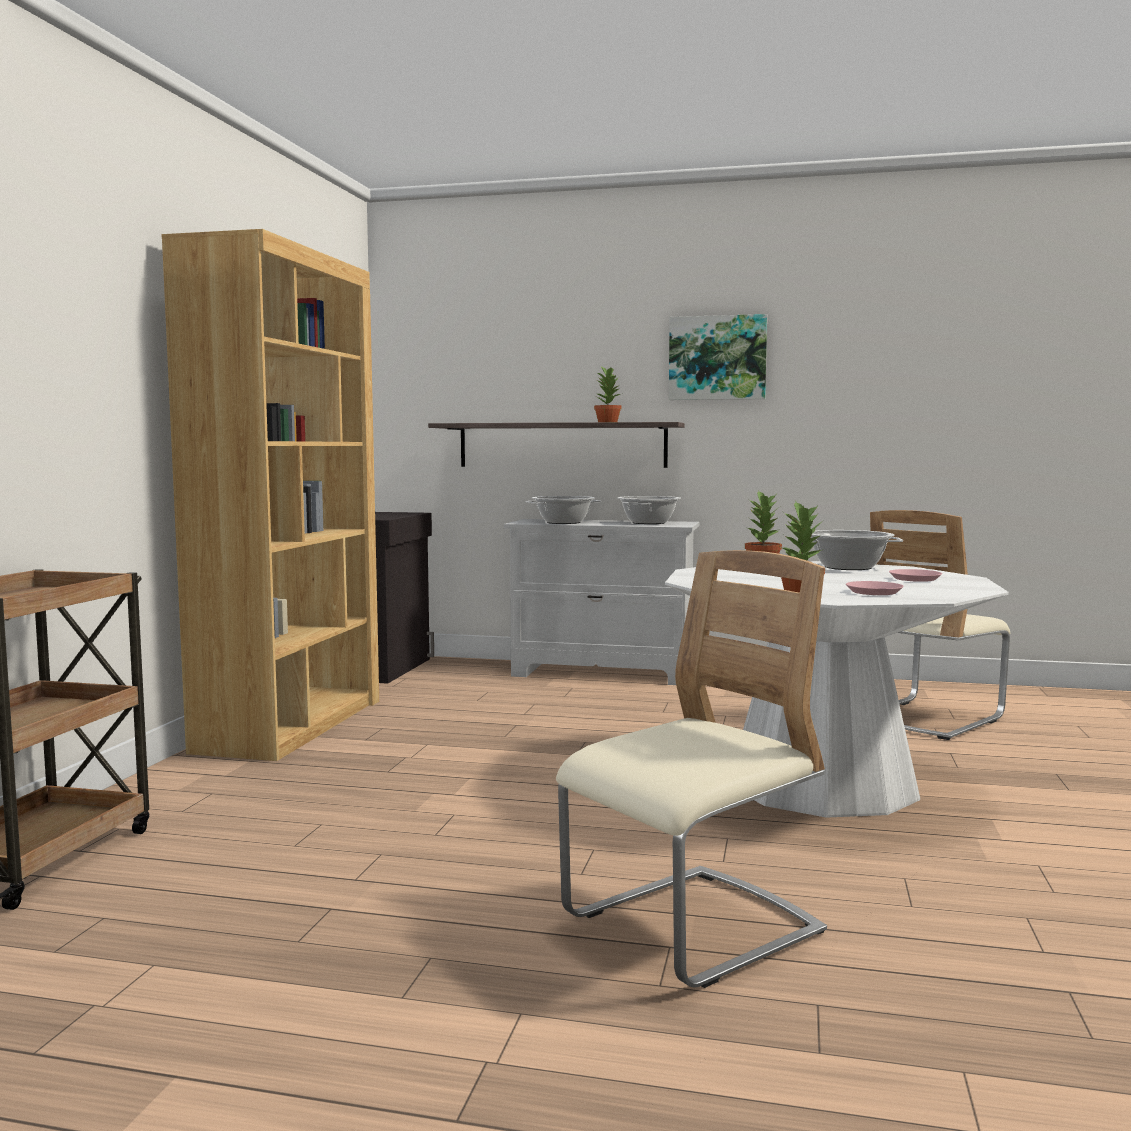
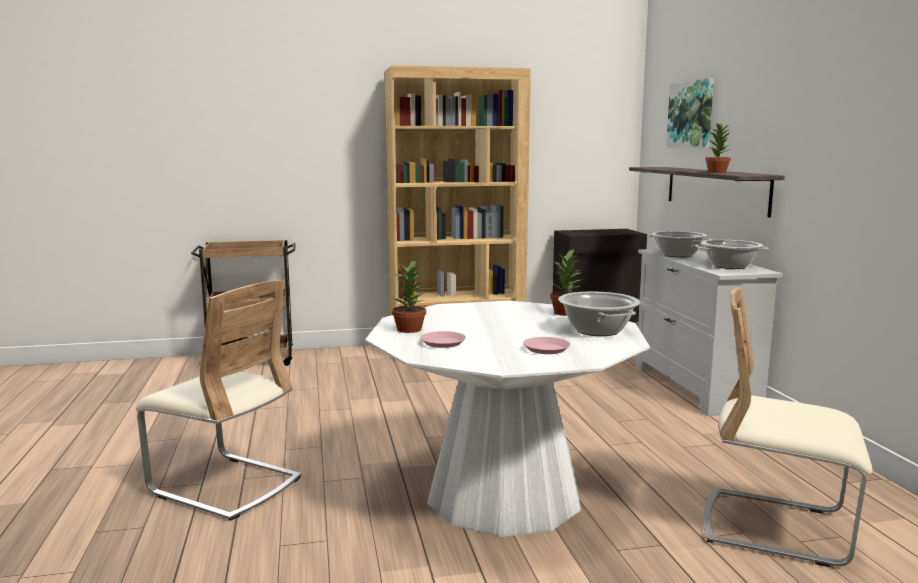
camera: 65 degrees right, 5 degrees up
(717, 358) = (812, 110): picture -> picture (691, 114)

